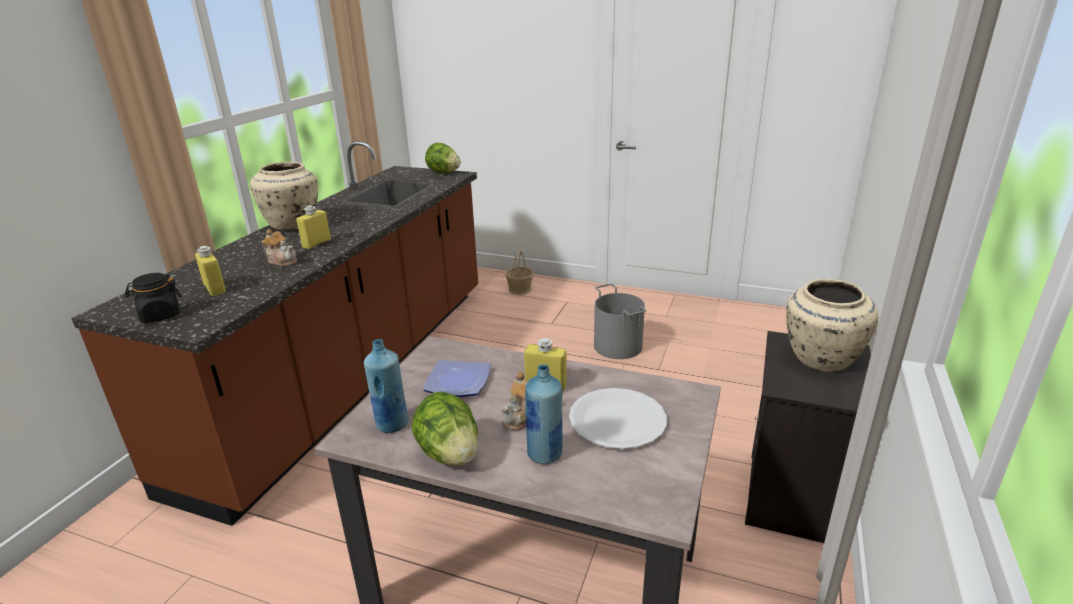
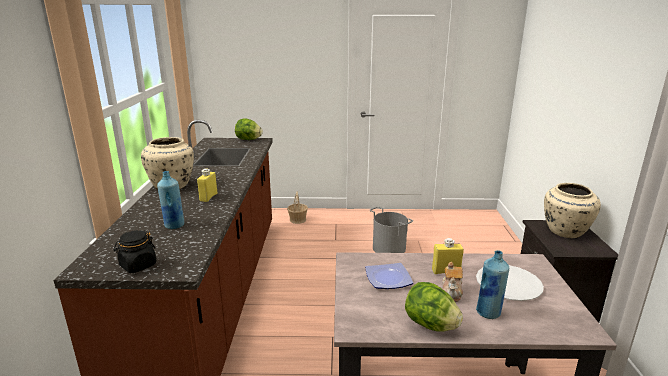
camera: 20 degrees left, 5 degrees down
(215, 289) = (162, 240): yellow bottle -> none
(282, 261) = (195, 212): teapot -> none
(392, 424) = (372, 314): blue bottle -> blue bottle (174, 225)

